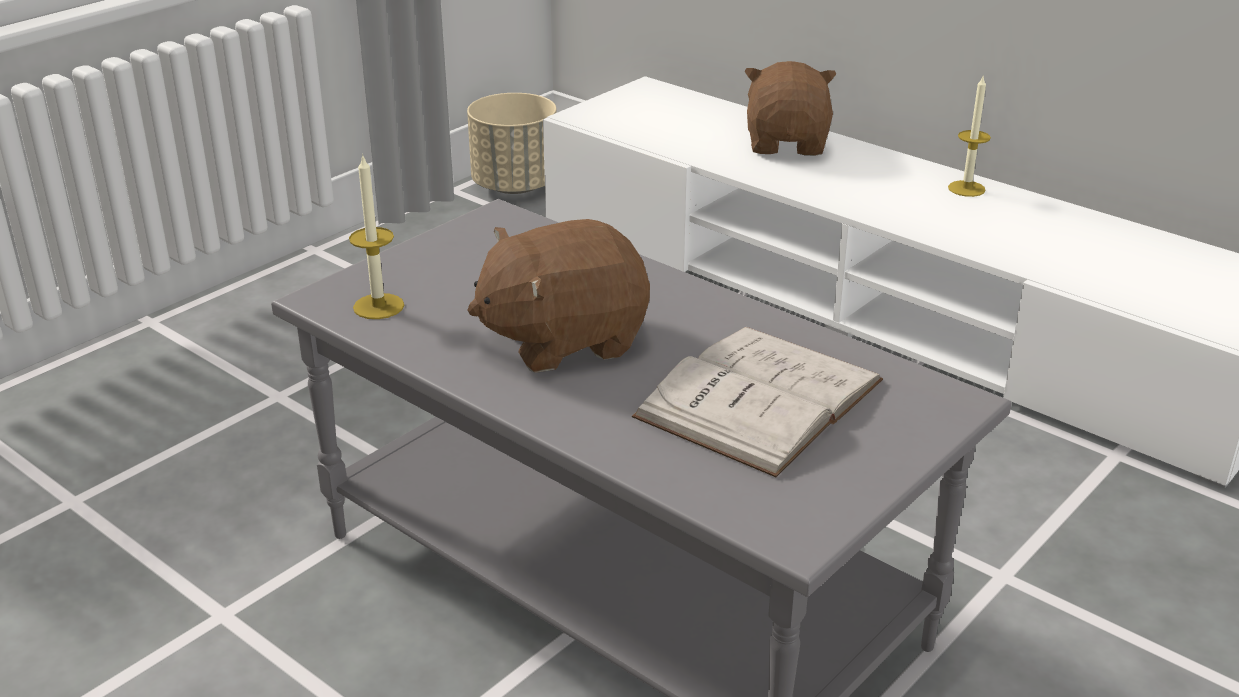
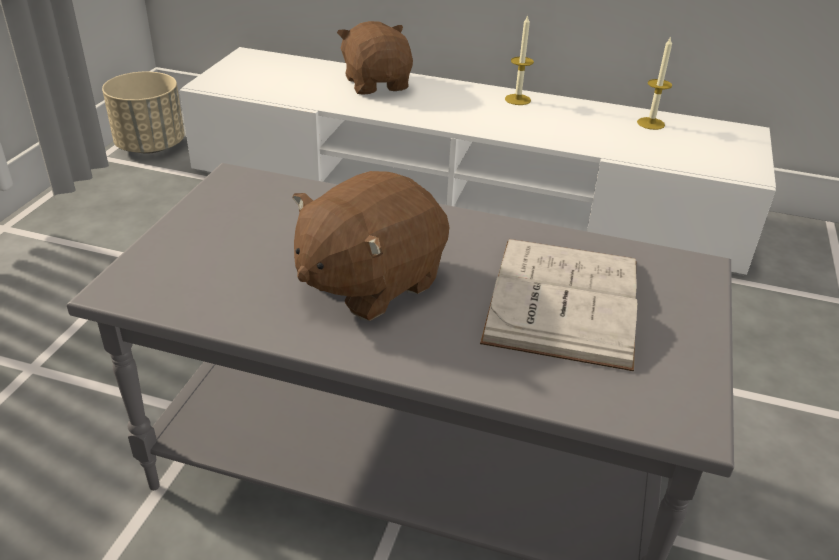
camera: 25 degrees left, 5 degrees up
(378, 306) = (179, 286): candle -> candle (651, 123)

